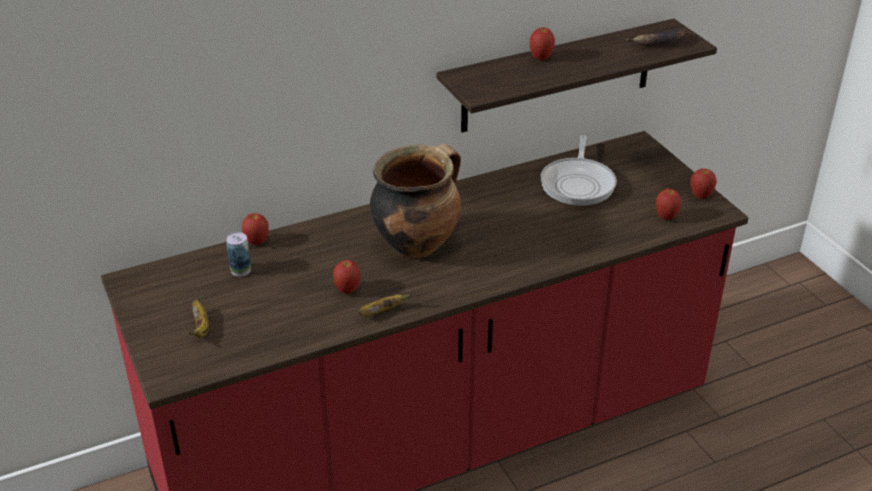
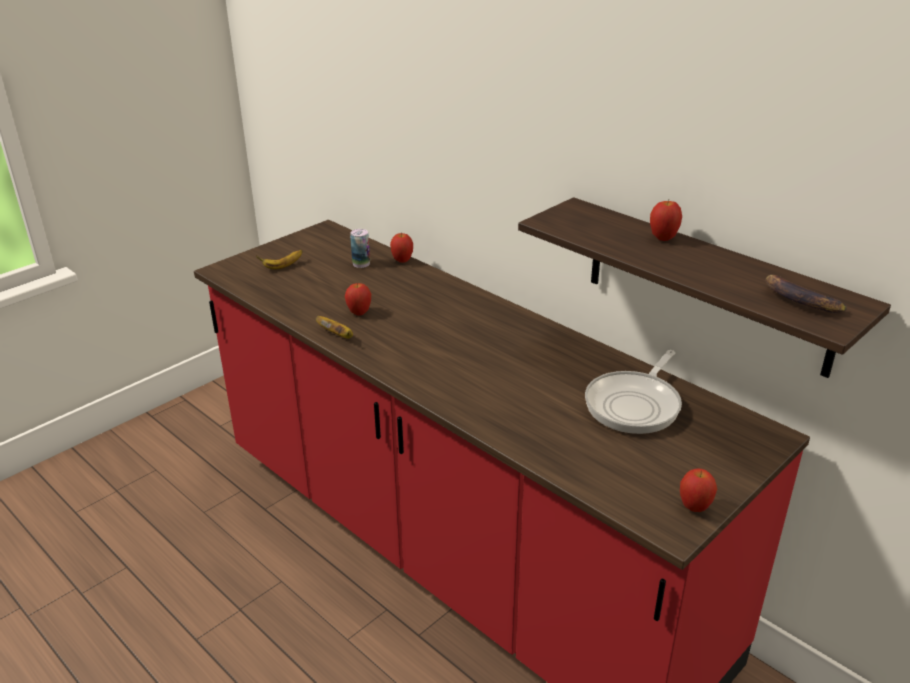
camera: 70 degrees right, 5 degrees down
(417, 243) = (449, 330): cooking pot -> none
(578, 183) = (635, 404): frying pan -> frying pan turned 45 degrees counterclockwise
(666, 217) = (619, 483): apple -> none

